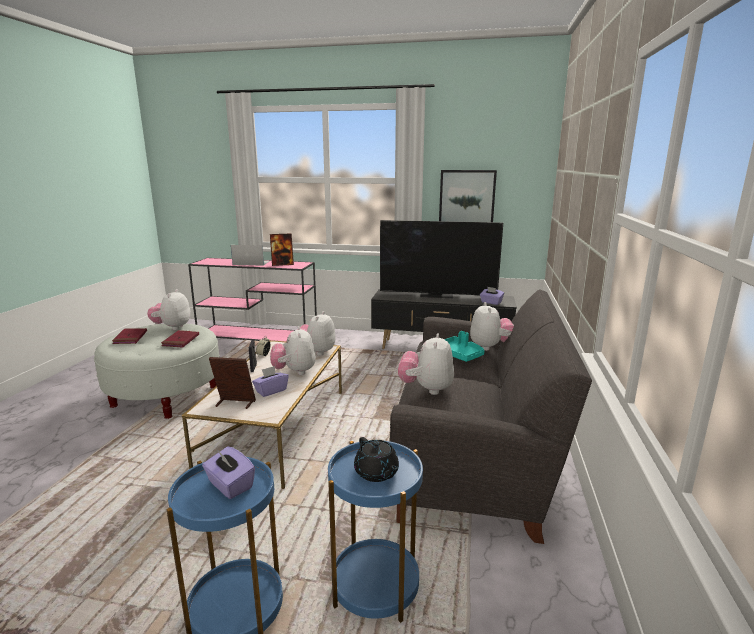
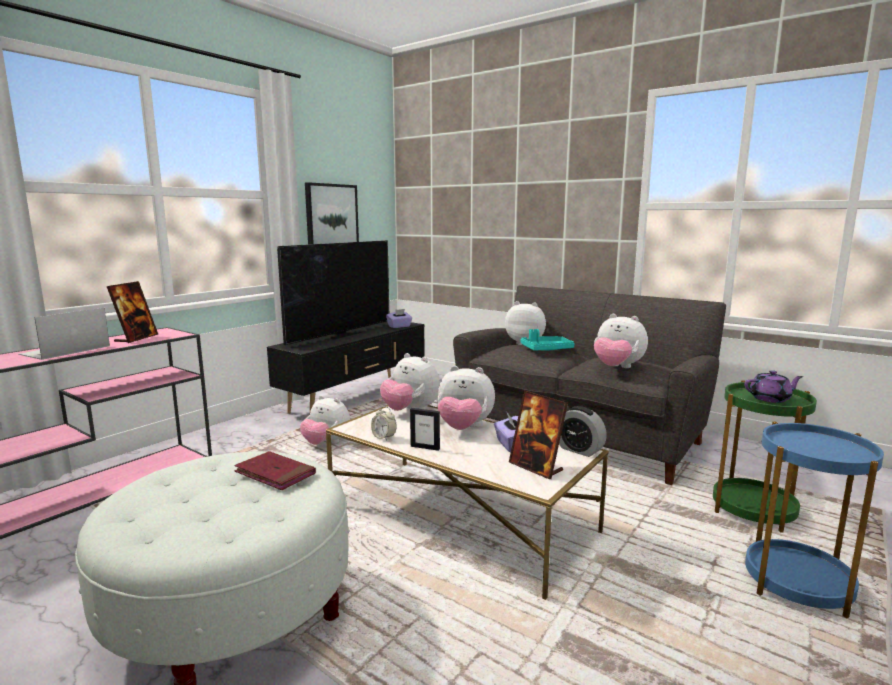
camera: 65 degrees left, 5 degrees down
(130, 338) = (171, 523): red book -> none
(172, 327) = (172, 480): plush toy -> plush toy (326, 443)
(229, 485) = (808, 444): purple tissue box -> none
(235, 403) = (536, 467): picture frame -> picture frame turned 75 degrees counterclockwise
(273, 414) = (579, 450): none -> alarm clock
(375, 586) = (753, 511): blue side table -> green side table
(376, 473) = (770, 399): black teapot -> purple teapot

